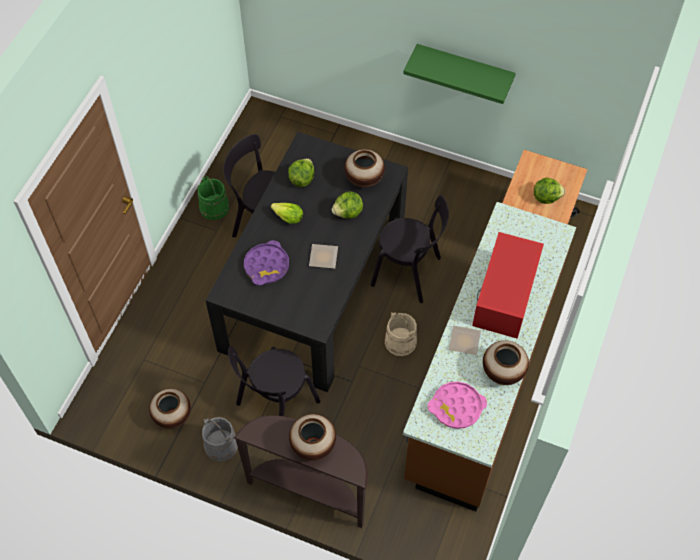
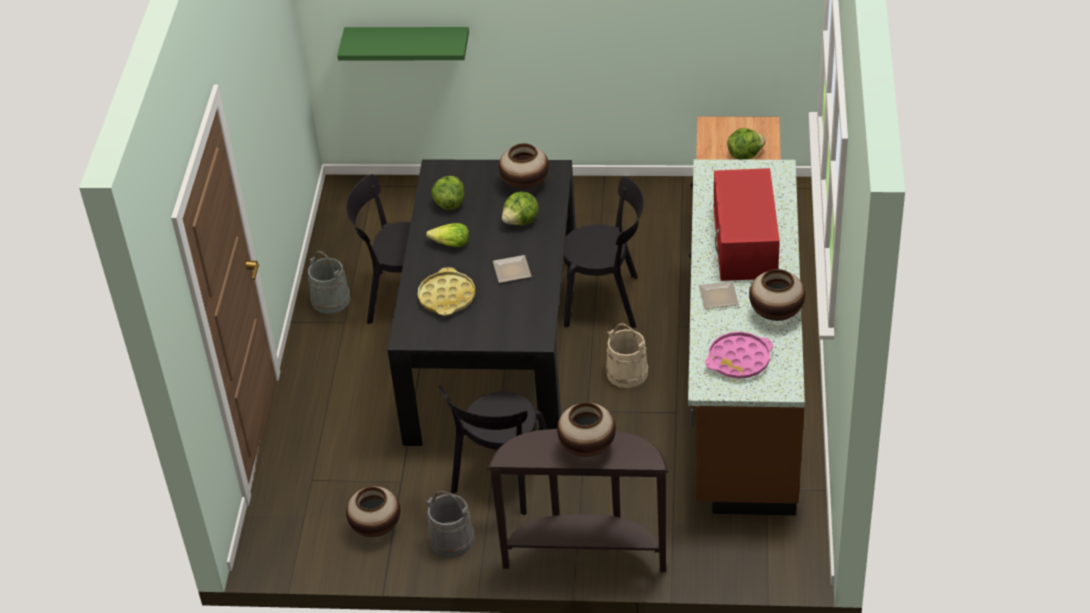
camera: 15 degrees left, 15 degrees down
(214, 207) = (330, 300): green bucket -> grey bucket
(266, 266) = (447, 297): purple tray -> yellow tray
(464, 69) = (600, 36): green shelf -> green shelf (408, 42)

